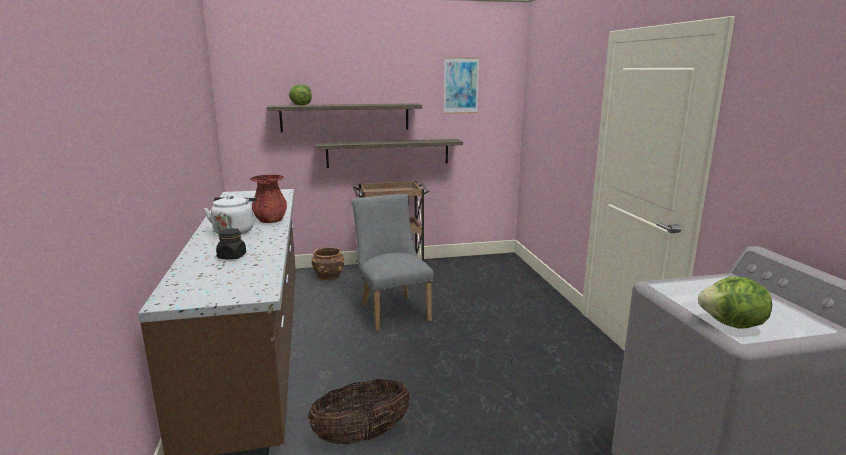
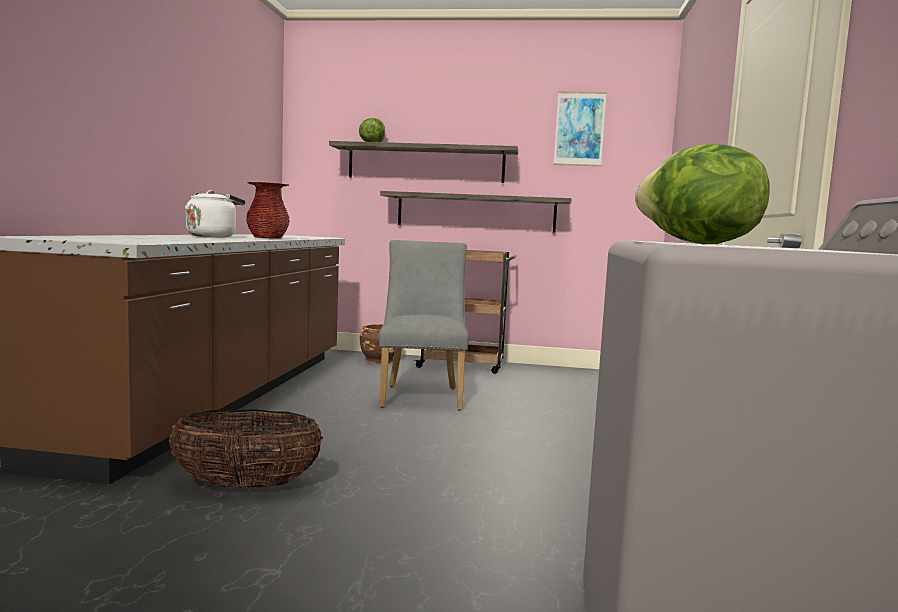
camera: 20 degrees right, 10 degrees down
(232, 256) = (167, 238): black jar -> none

